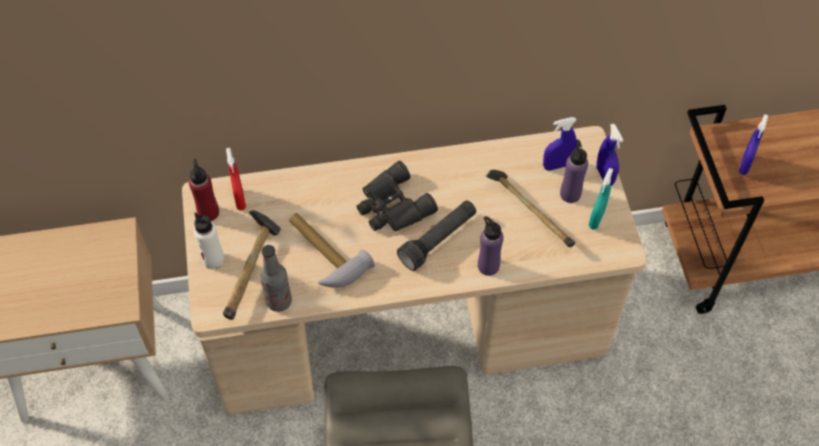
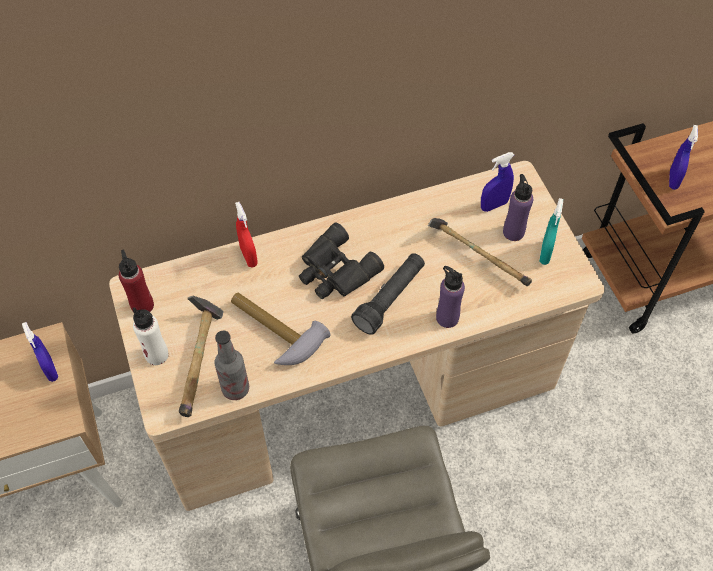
camera: 10 degrees left, 0 degrees up
(239, 199) = (173, 287): red spray bottle -> red spray bottle (249, 256)
(604, 175) = (543, 209): blue spray bottle -> blue spray bottle (50, 369)

